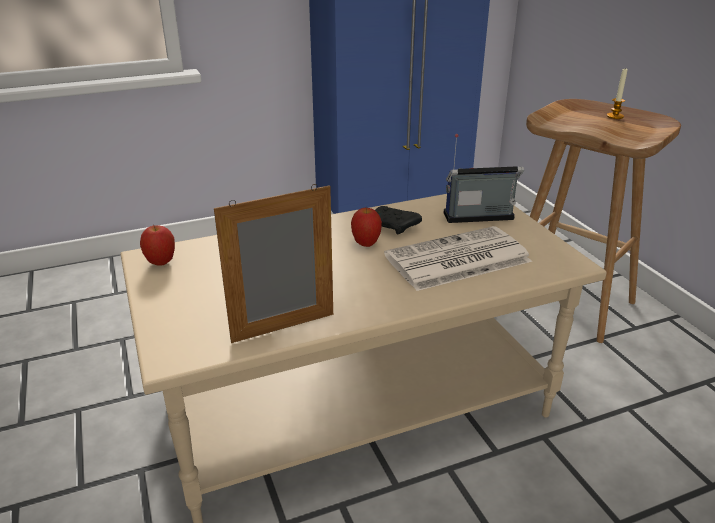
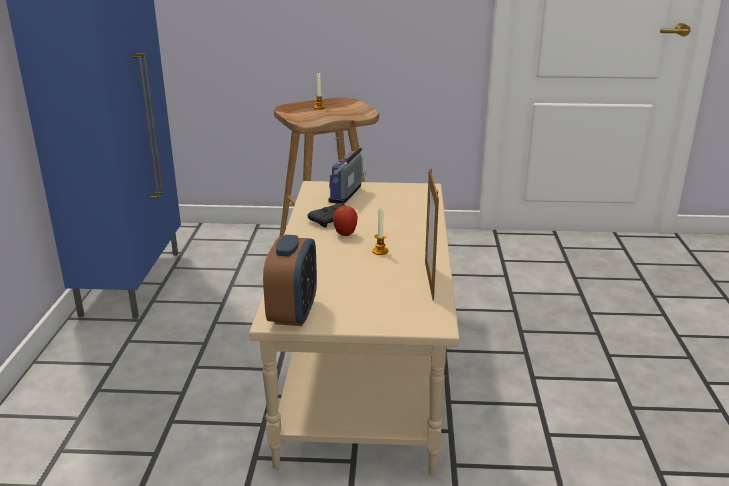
camera: 65 degrees left, 5 degrees down
(161, 263) = (293, 314): apple -> alarm clock
(340, 276) = (380, 251): none -> candle
(456, 260) = (394, 214): newspaper -> none

